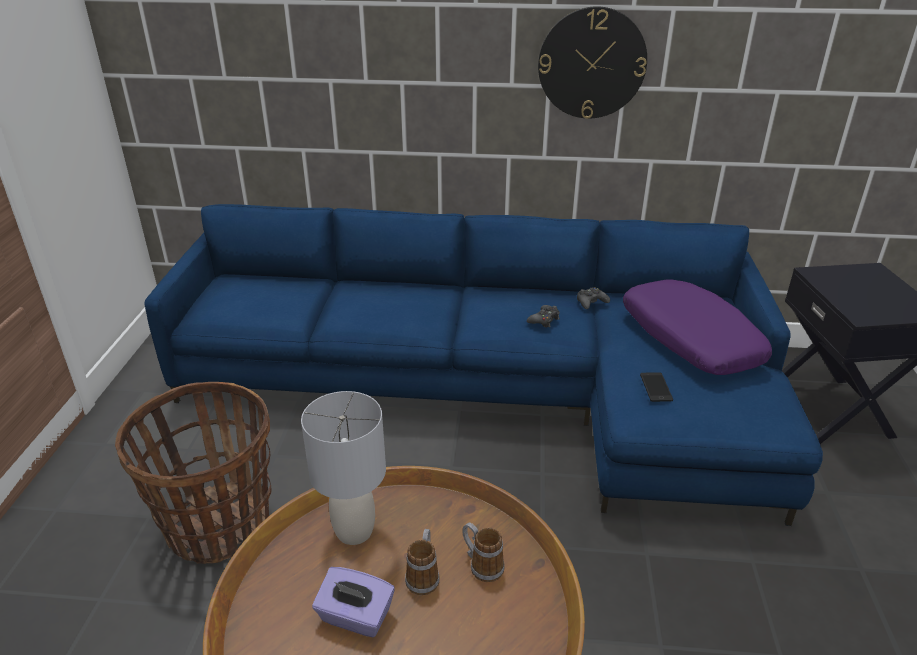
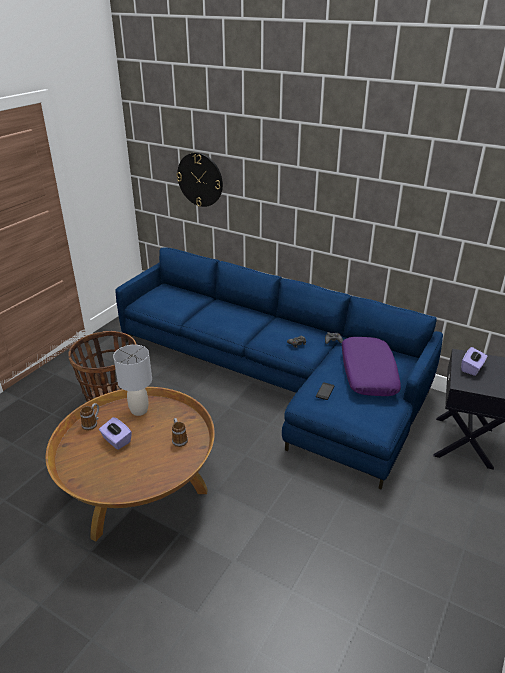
camera: 25 degrees right, 0 degrees up
(424, 575) = (153, 435): mug -> mug (92, 423)
(592, 63) = (356, 207): wall clock -> wall clock (200, 179)
(850, 289) = (472, 368): none -> purple tissue box

